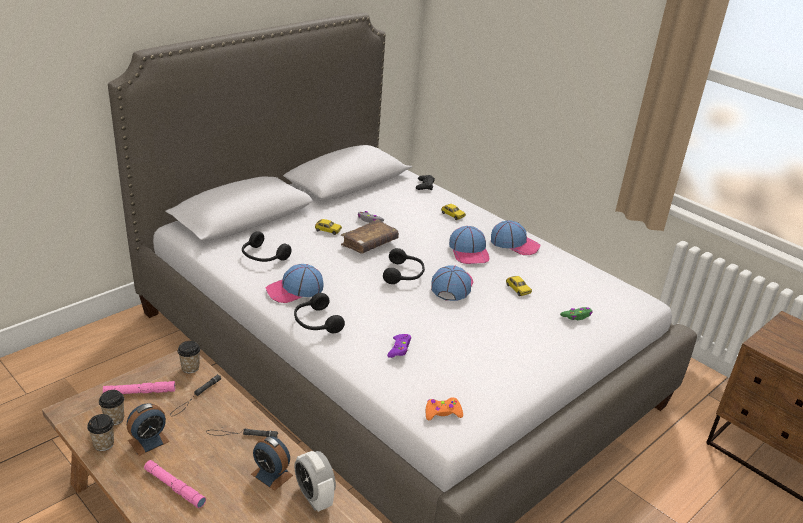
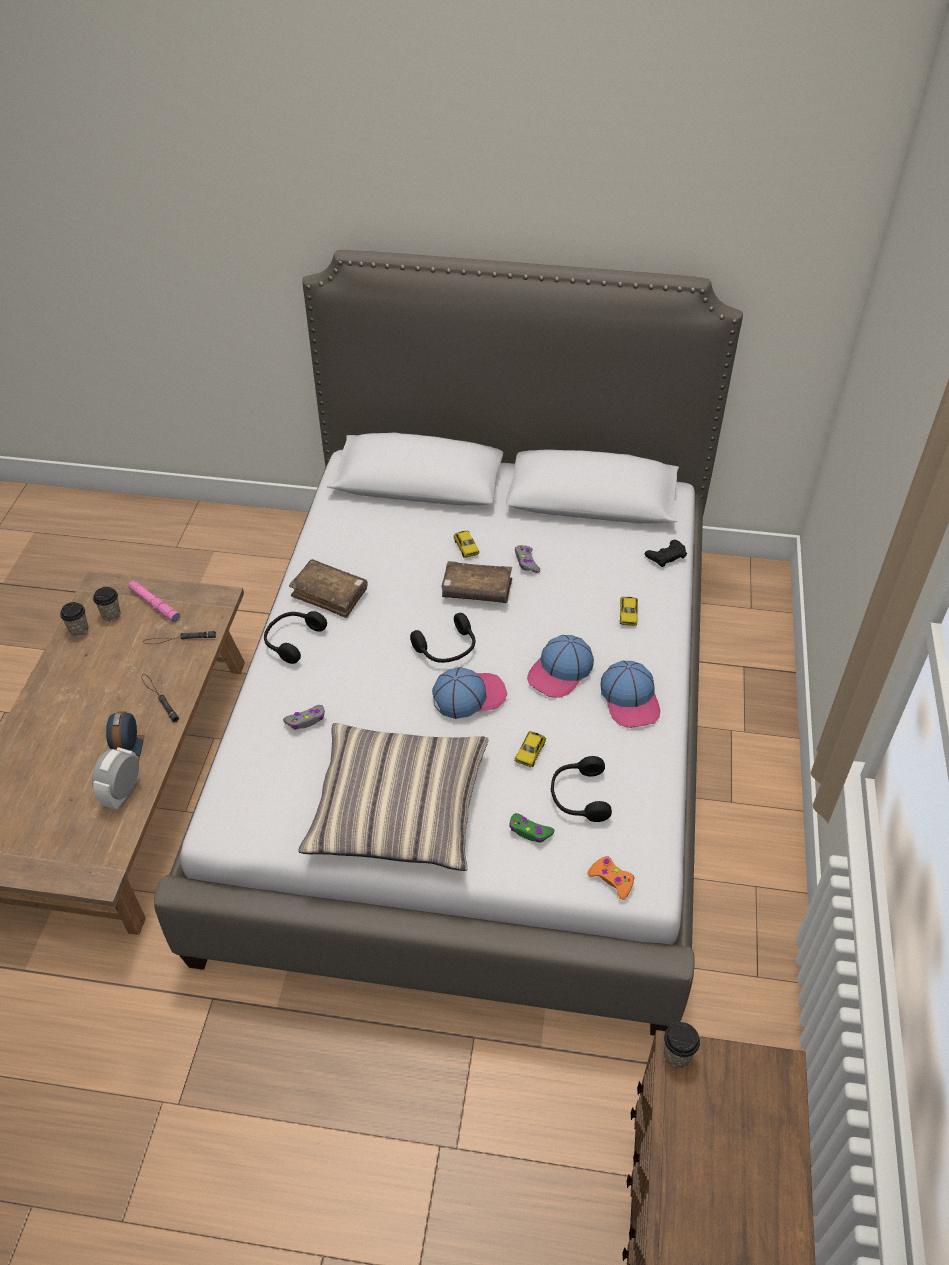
camera: 55 degrees right, 15 degrees up
(148, 441) = (103, 651): alarm clock -> none
(174, 487) = (66, 702): pink flashlight -> none
(190, 368) = (213, 610): cup -> cup (677, 1055)
(263, 257) = (362, 539): black headphones -> black headphones (578, 796)
(295, 290) = (330, 594): cap -> brown book
(399, 349) = (306, 720): purple game controller -> grey game controller
(442, 413) = (237, 807): orange game controller -> orange game controller (611, 880)
(512, 350) = (398, 808): none -> pillow

